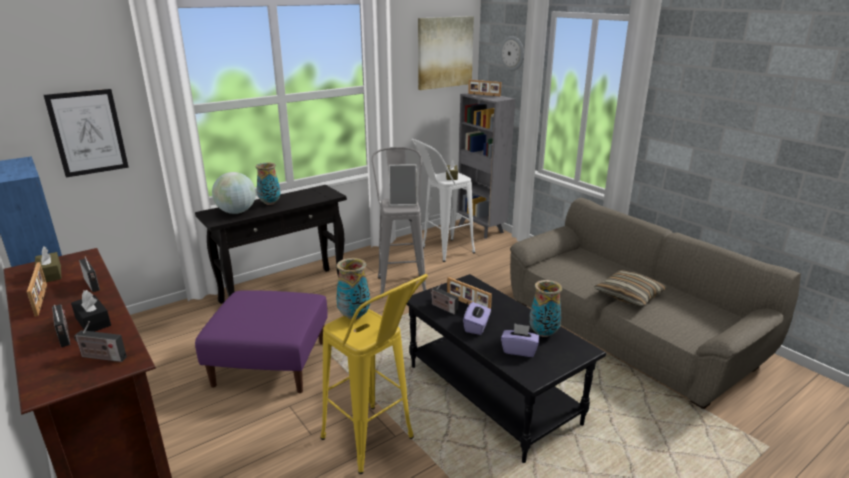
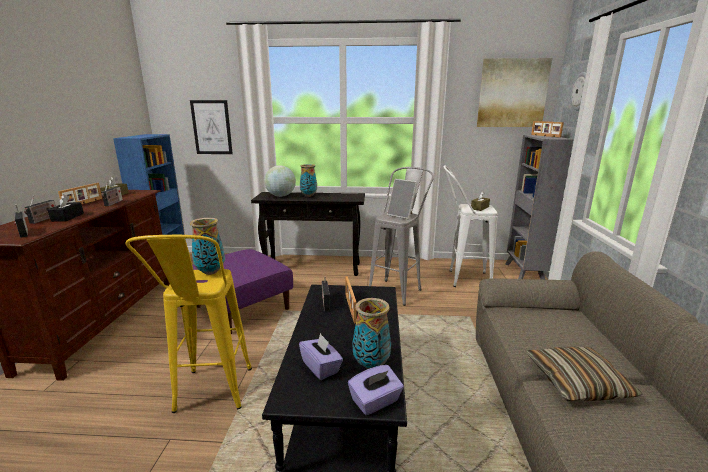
camera: 40 degrees right, 5 degrees down
(477, 327) = (323, 329): purple tissue box -> purple tissue box (375, 401)

